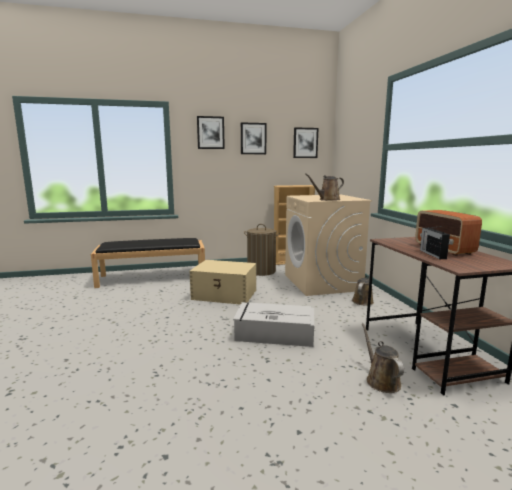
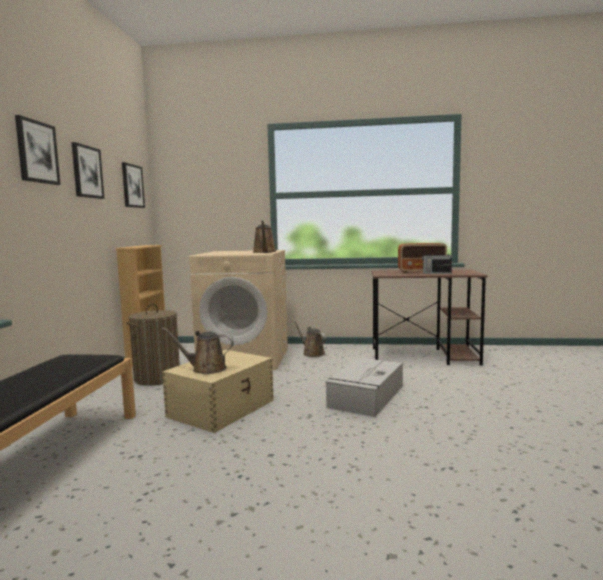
camera: 70 degrees left, 5 degrees down
(381, 380) = (464, 375): brown watering can -> brown watering can (205, 369)

